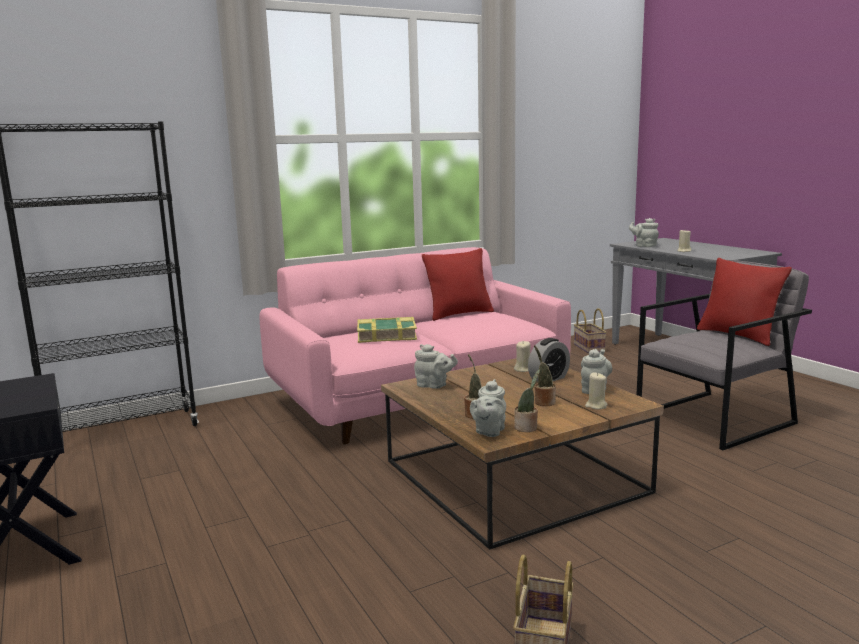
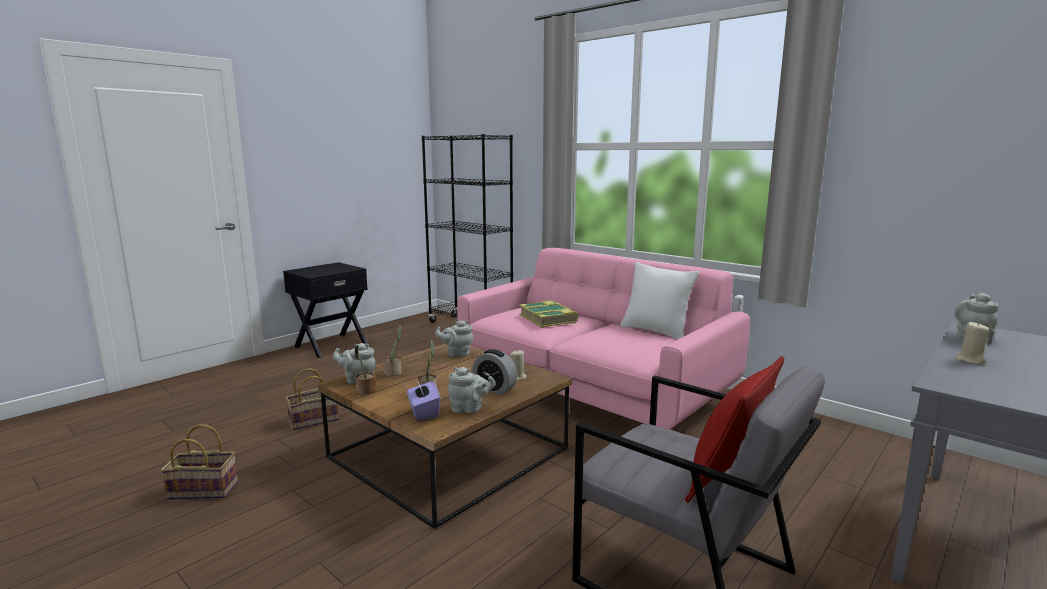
camera: 70 degrees right, 0 degrees up
(434, 386) = (457, 354): grey teapot -> grey teapot turned 75 degrees clockwise
(459, 314) = (655, 331): red pillow -> white pillow
(588, 348) = (880, 458): basket -> basket (315, 419)
(596, 406) = (423, 412): beige candle -> purple tissue box

